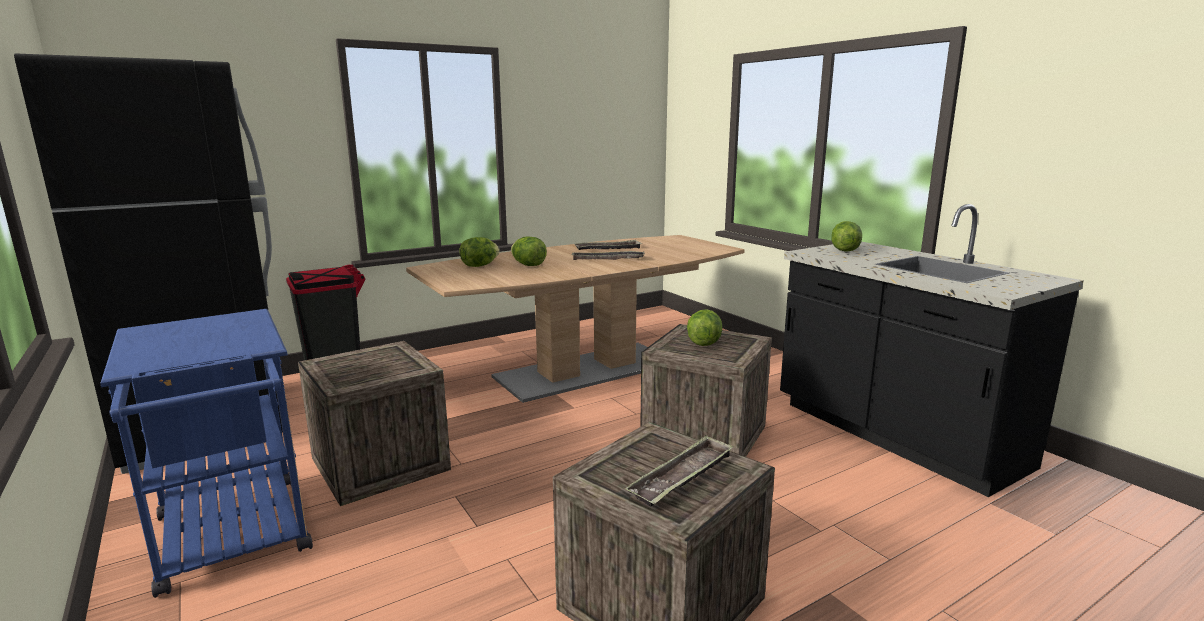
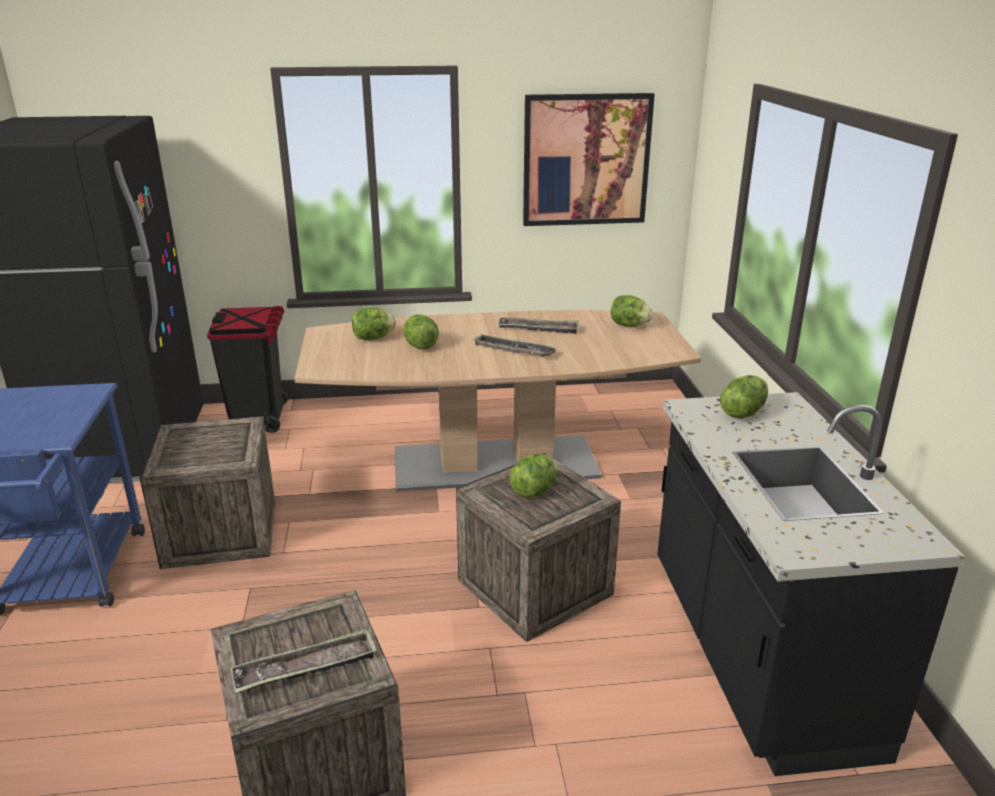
camera: 25 degrees right, 10 degrees up
(595, 129) = (586, 160): none -> picture
(670, 241) = (629, 325): none -> lettuce

